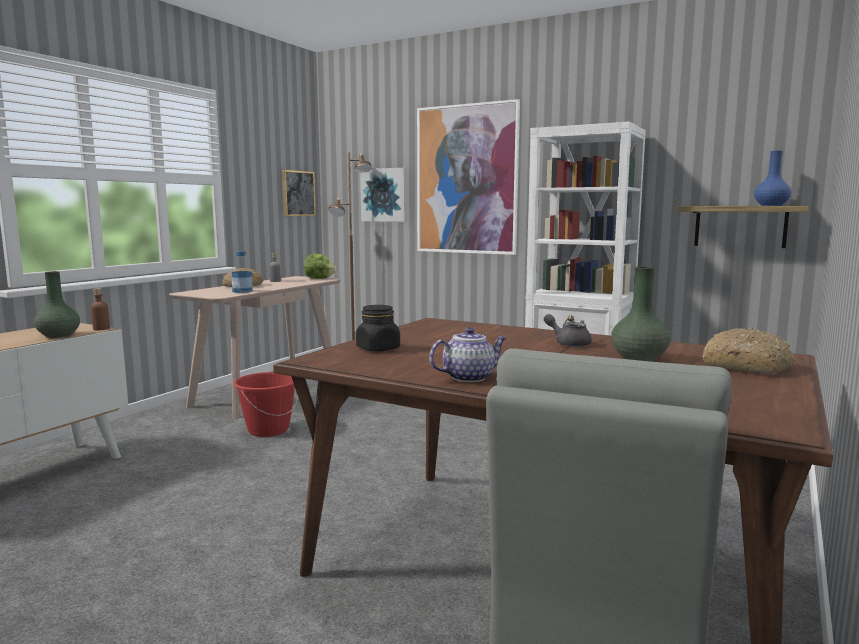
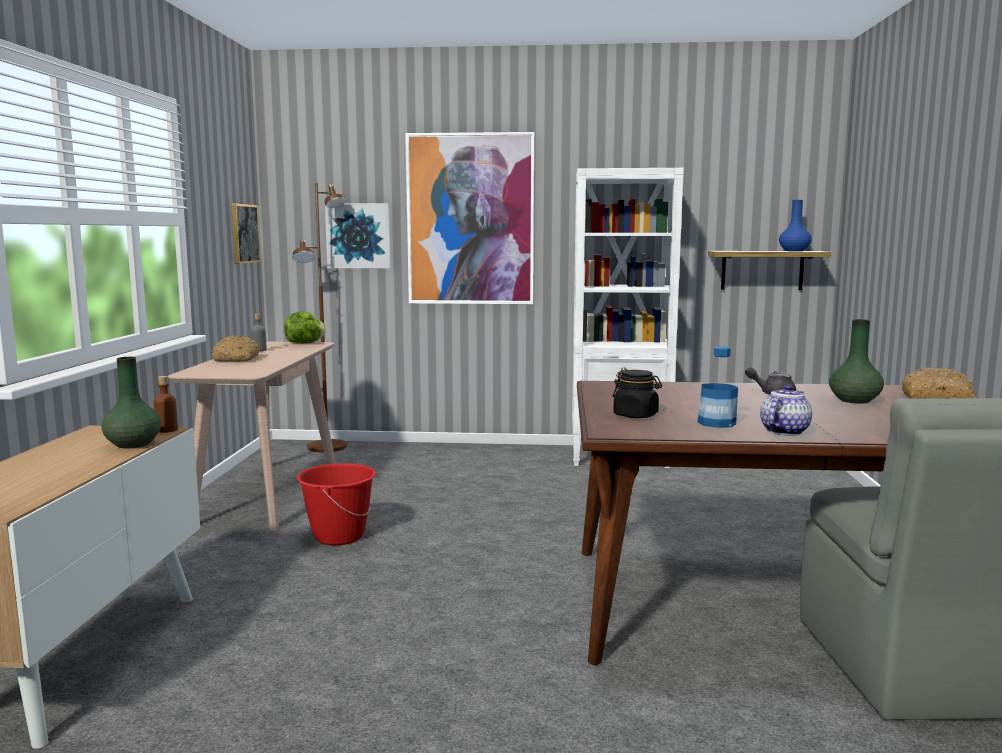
camera: 25 degrees left, 0 degrees up
(242, 291) = (261, 366): bottle -> bottle (716, 423)

